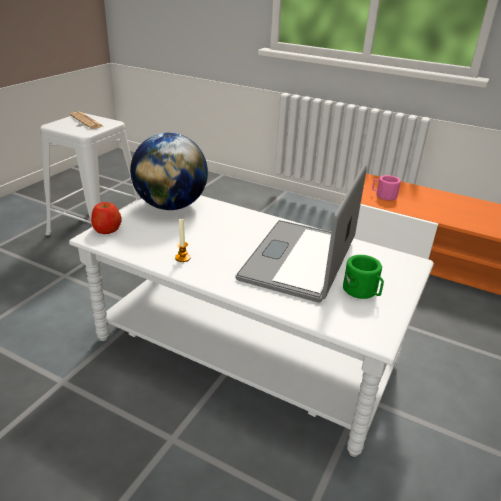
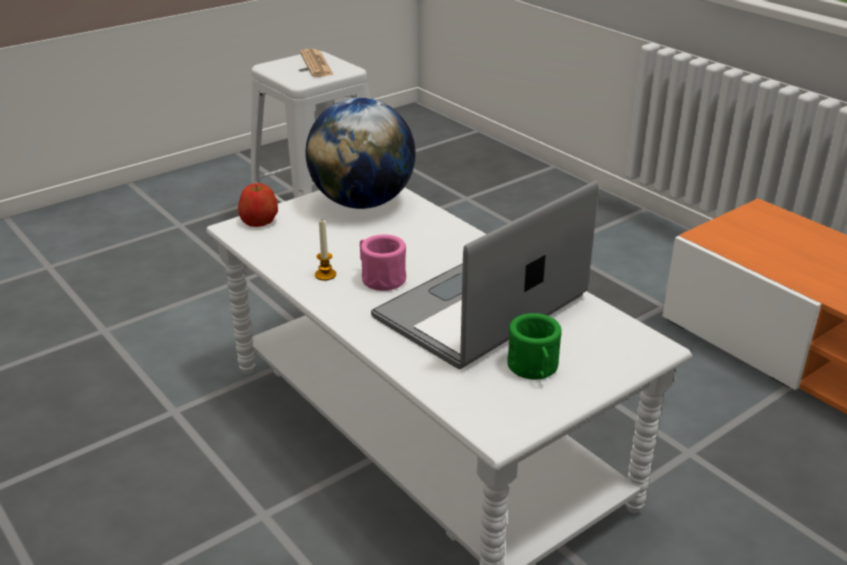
camera: 25 degrees right, 0 degrees up
(384, 195) = (757, 241): pink mug -> pink mug (380, 278)

